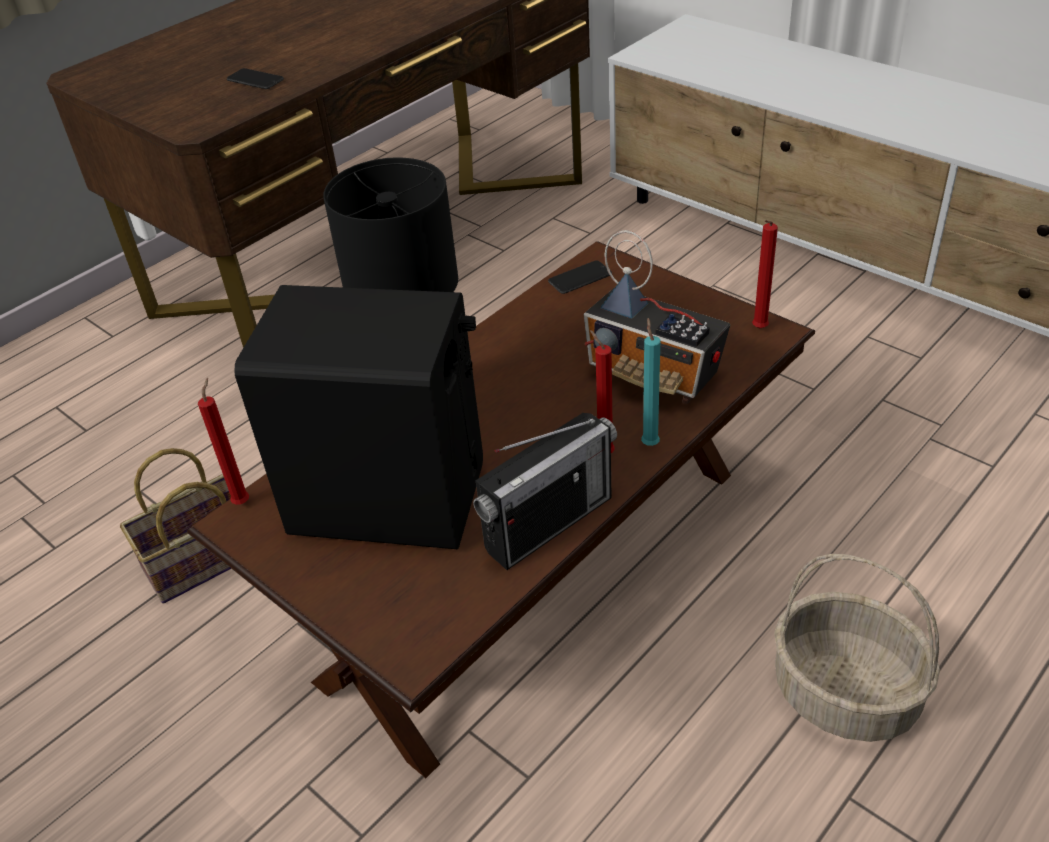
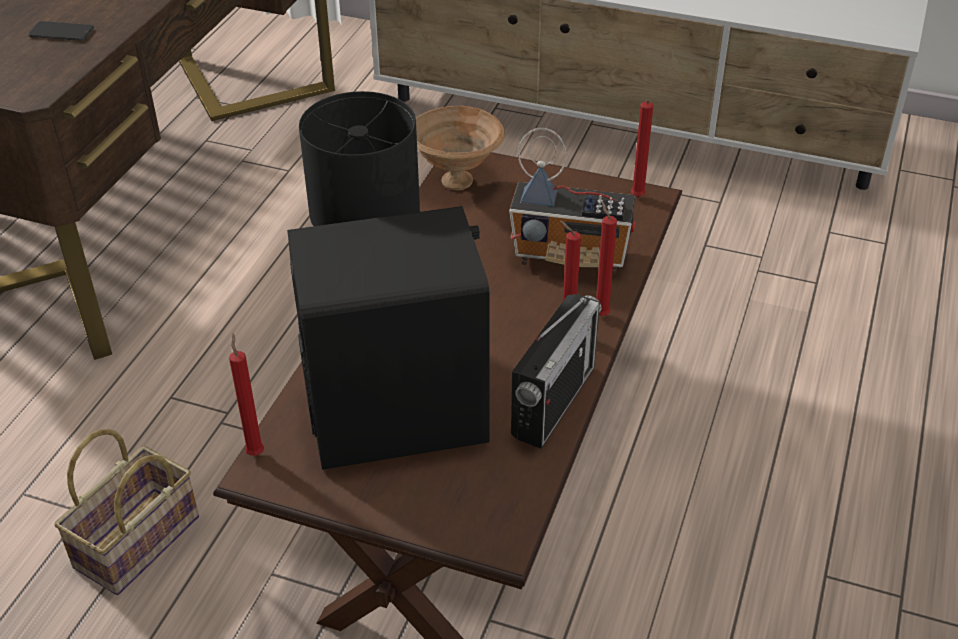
camera: 25 degrees left, 0 degrees up
(580, 278) = (454, 181): phone -> brown bowl
(649, 443) = (600, 314): turquoise candle -> red candle
(843, 694) = (784, 497): basket -> none

